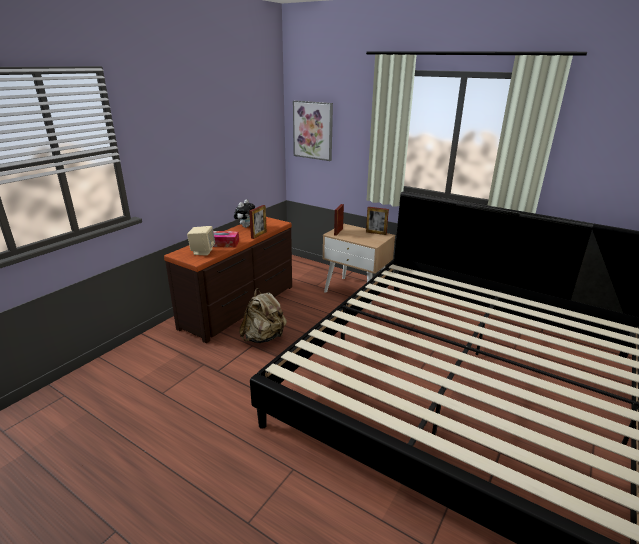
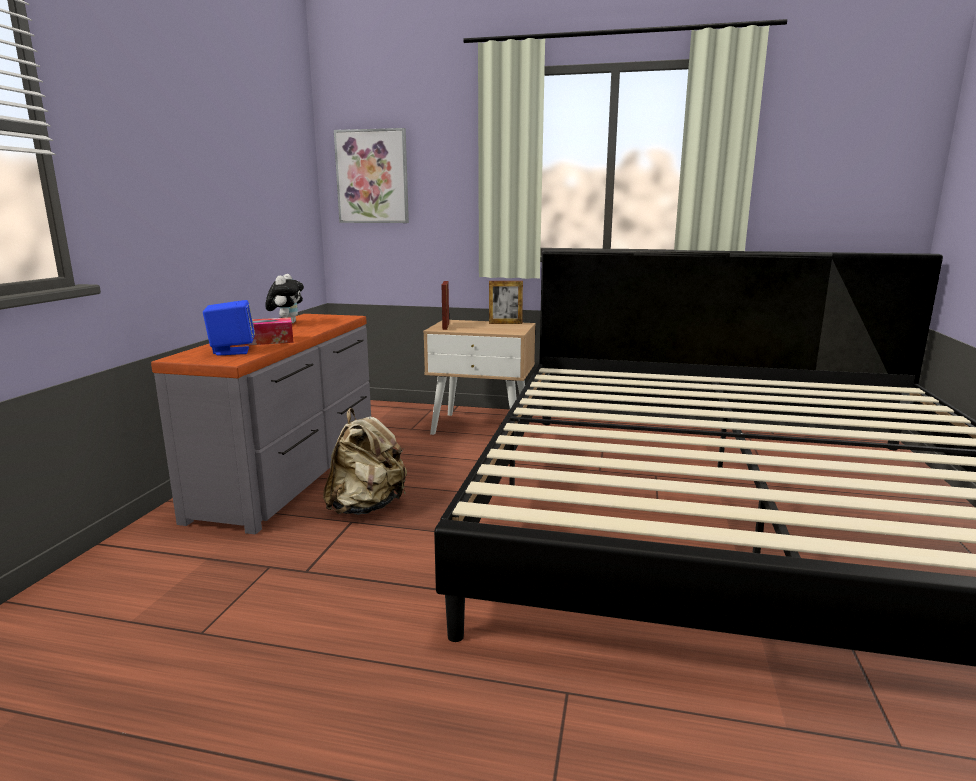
camera: 20 degrees left, 10 degrees down
(202, 251) = (232, 351): beige speaker -> blue speaker
(240, 307) = (293, 473): brown dresser -> grey dresser
(259, 235) = (323, 329): picture frame -> none

